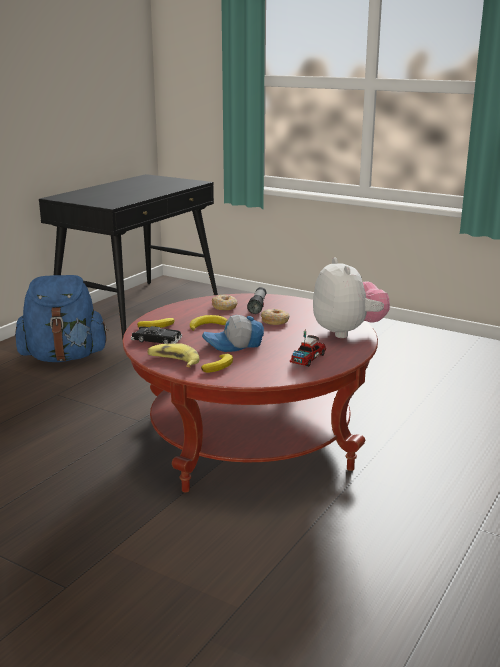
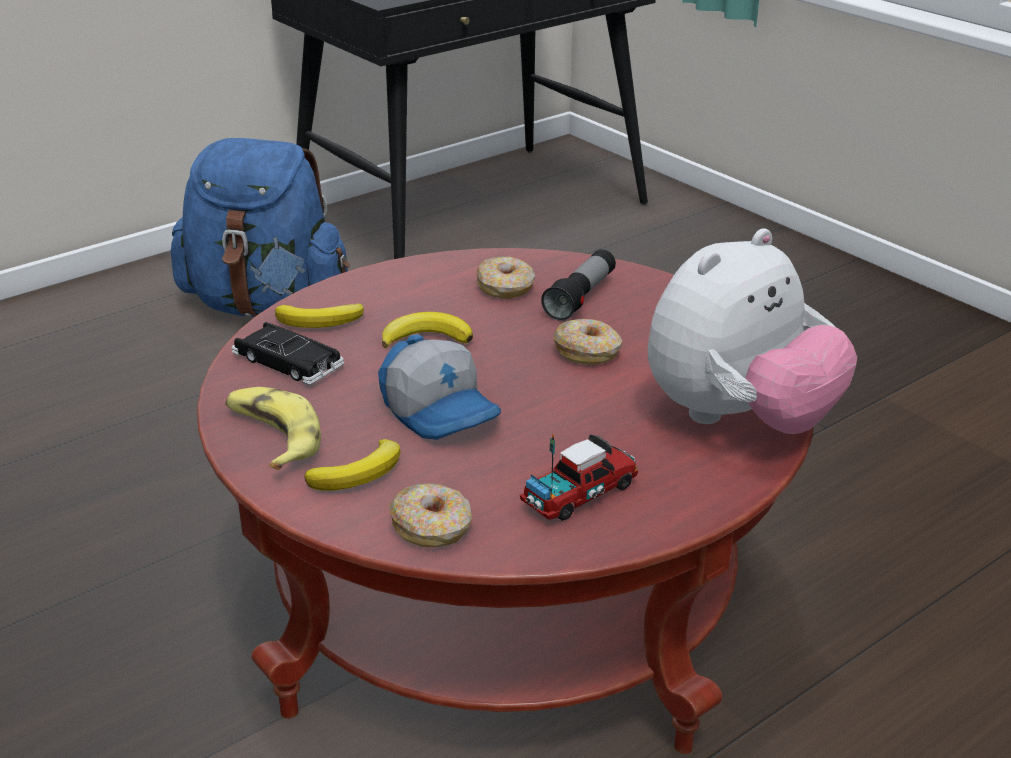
camera: 20 degrees right, 10 degrees up
(234, 345) = (441, 410): cap -> cap turned 135 degrees counterclockwise
(262, 375) = (432, 527): none -> donut
(347, 332) = (739, 420): plush toy -> plush toy turned 45 degrees clockwise

